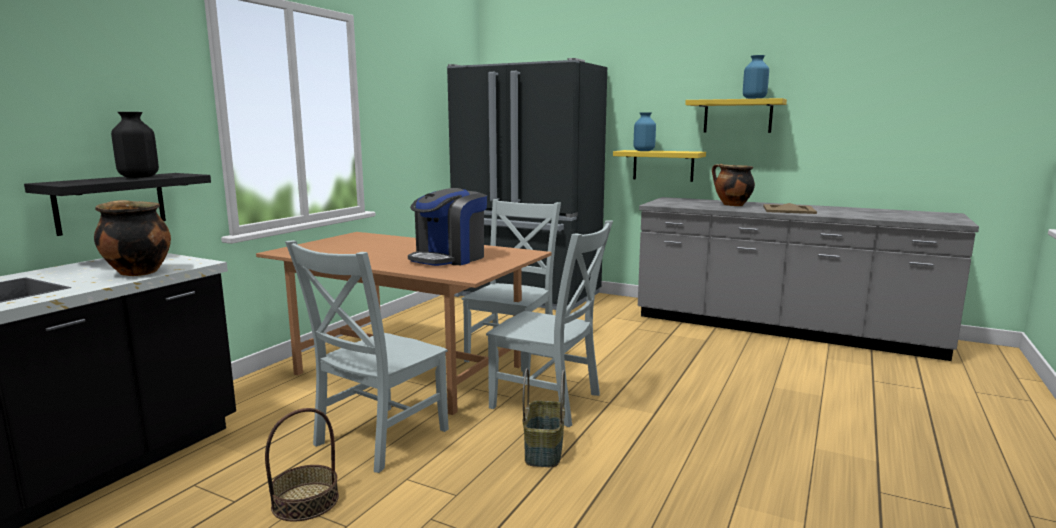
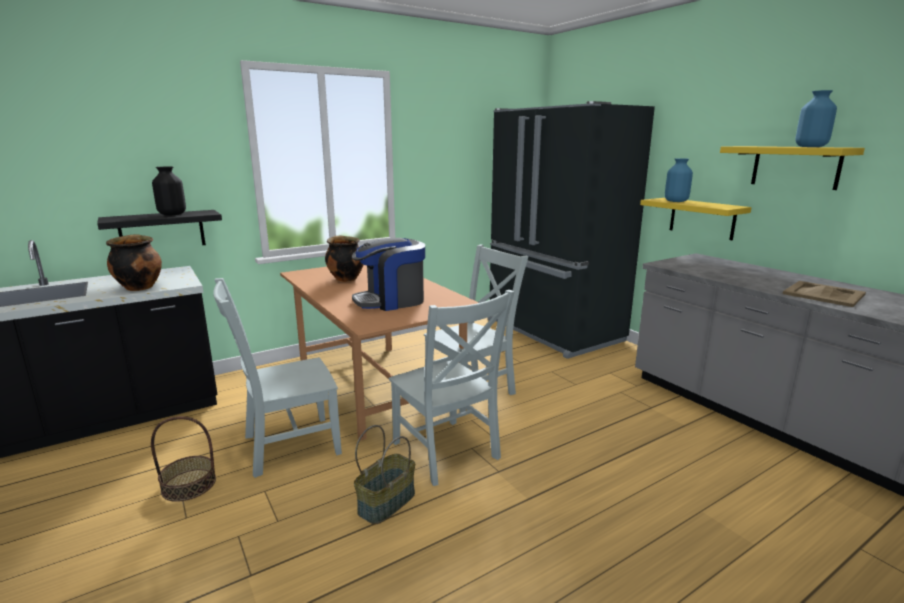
camera: 30 degrees right, 5 degrees up
(731, 205) = (757, 276): cooking pot -> cooking pot (345, 279)

